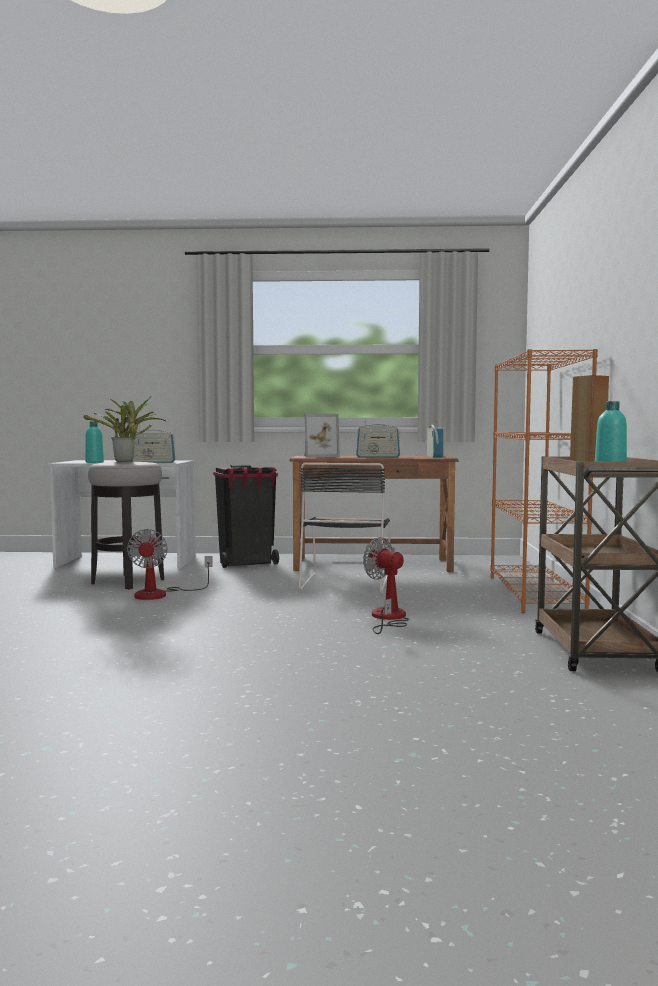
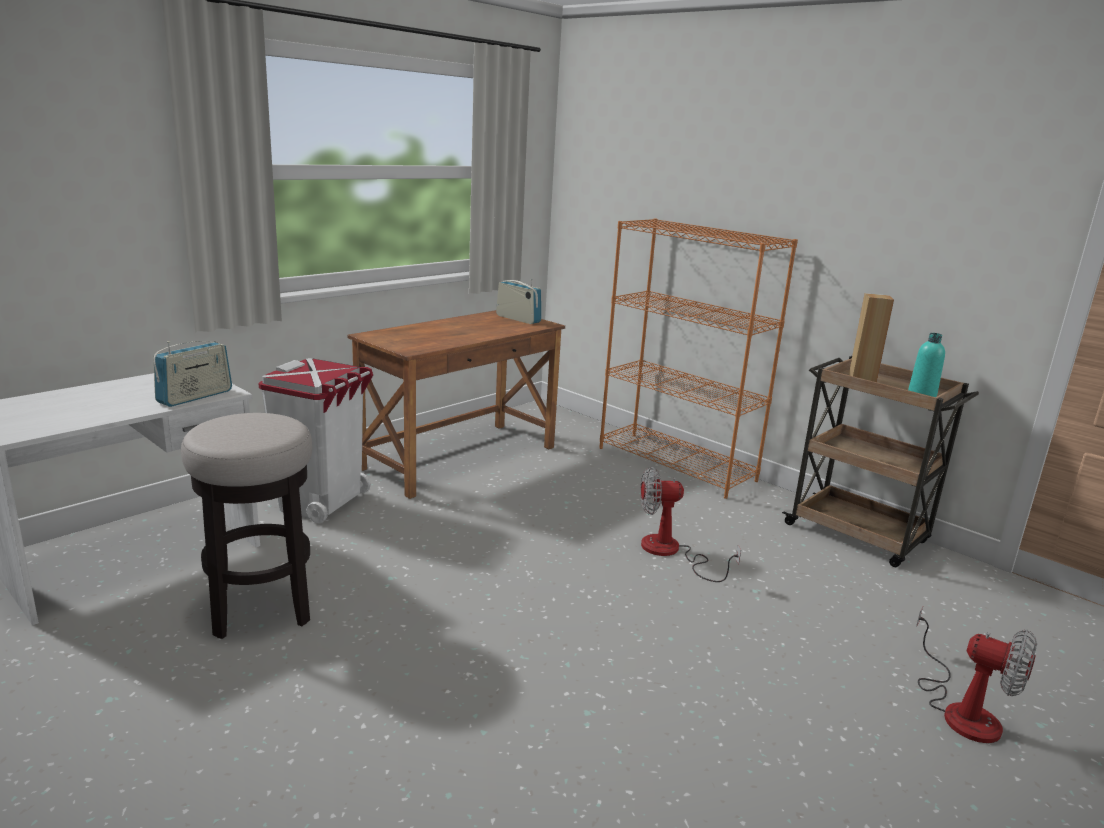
camera: 50 degrees left, 15 degrees up
(94, 462) = (82, 418): turquoise bottle -> none
(126, 461) = (256, 428): potted plant -> none
(161, 594) = (374, 614): fan -> fan (961, 709)
(246, 564) = (322, 503): black trash can -> white trash can
(319, 456) = (399, 337): picture frame -> none
(346, 582) = (508, 502): black chair -> none
(377, 457) = (479, 332): radio -> none

